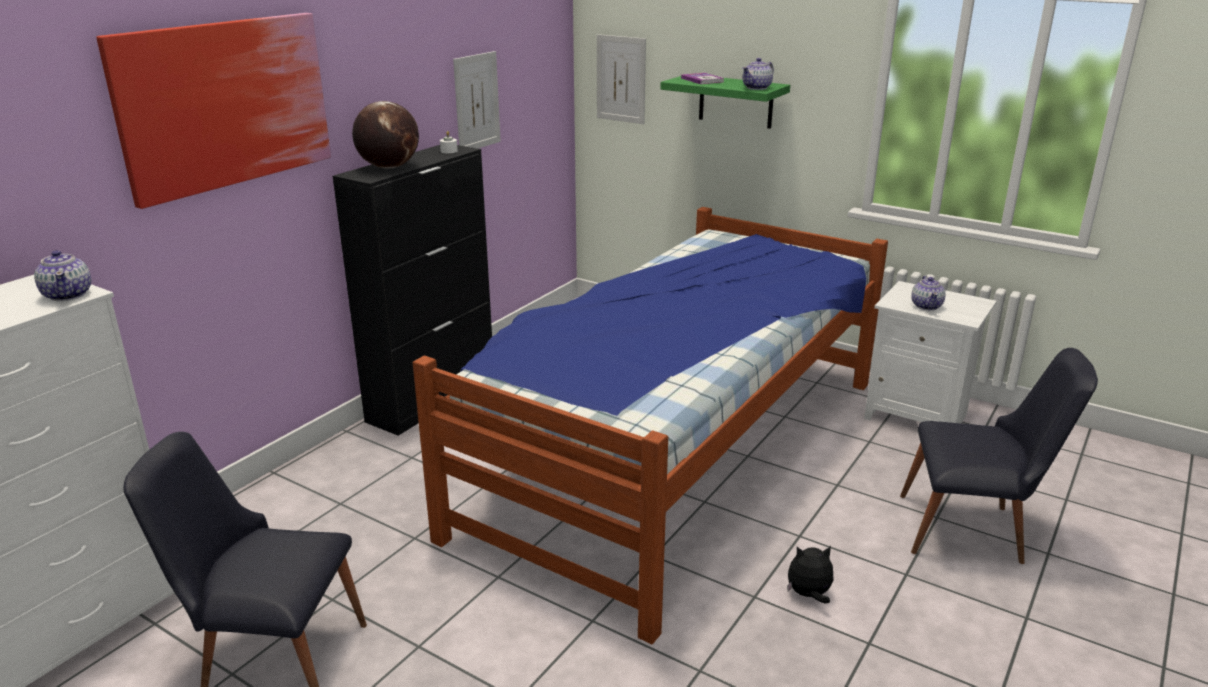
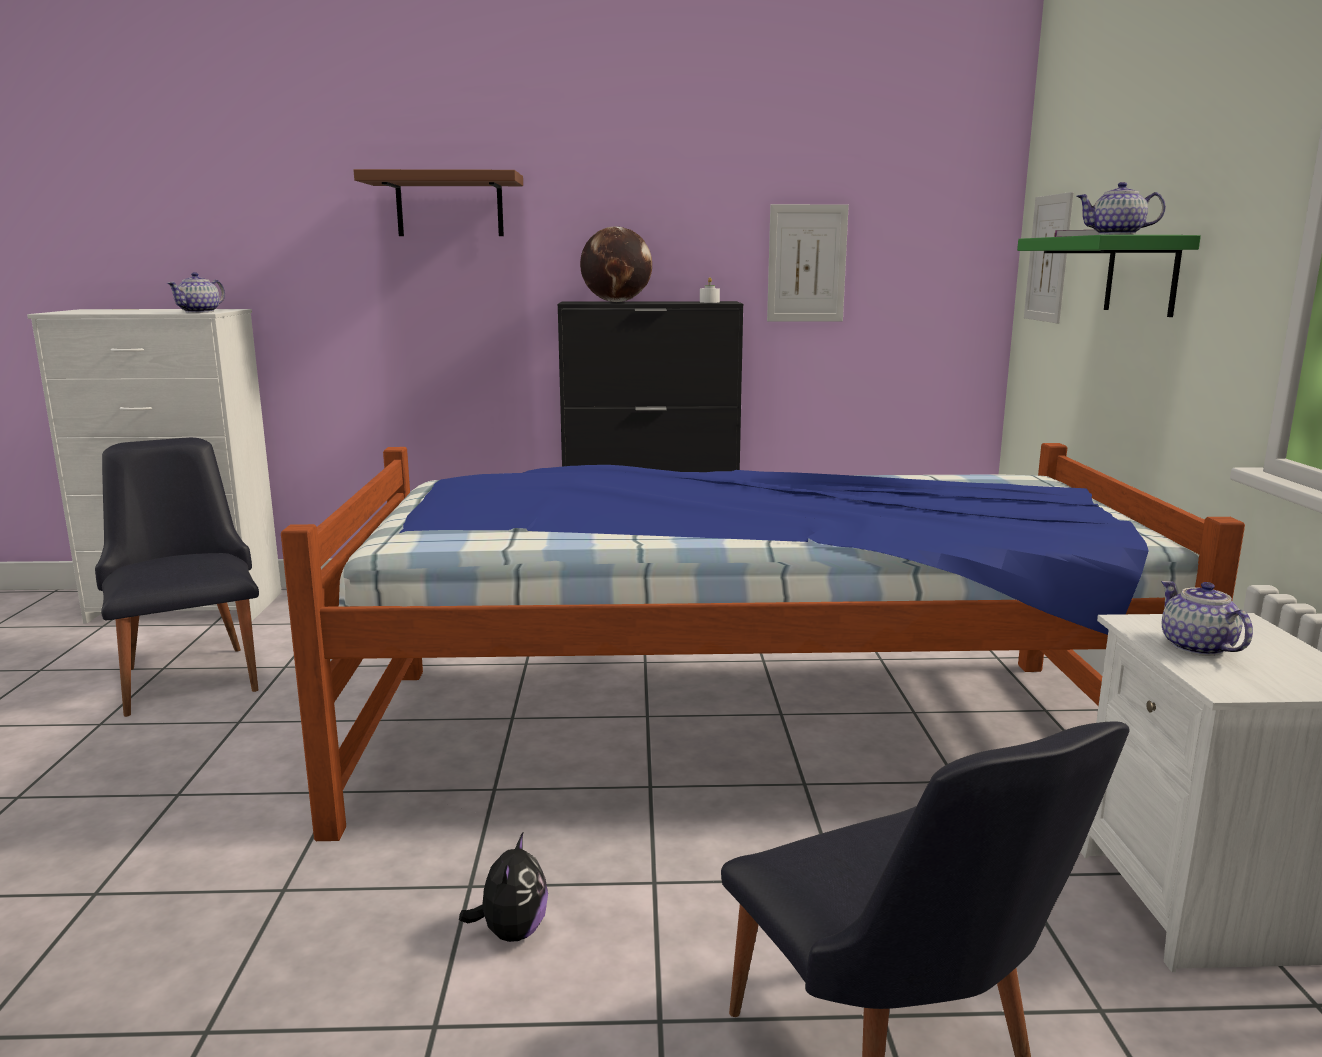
camera: 55 degrees right, 10 degrees down
(225, 104) = (449, 206): picture -> brown shelf
(809, 595) = (511, 932): plush toy -> plush toy turned 45 degrees clockwise
(926, 306) = (1197, 647): teapot -> teapot turned 105 degrees clockwise

